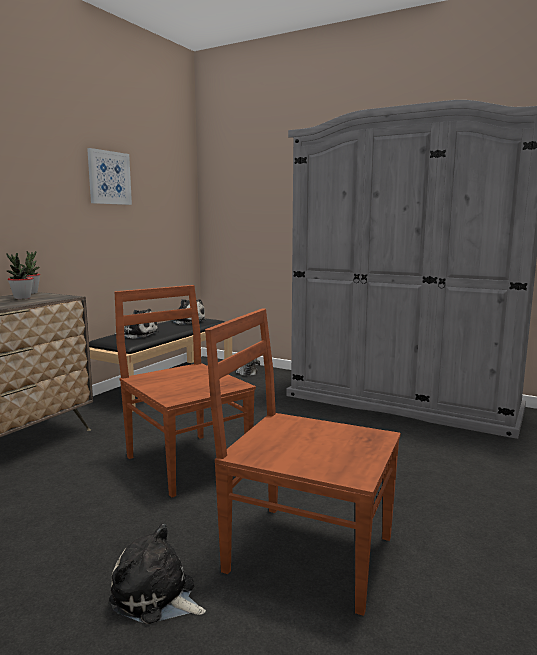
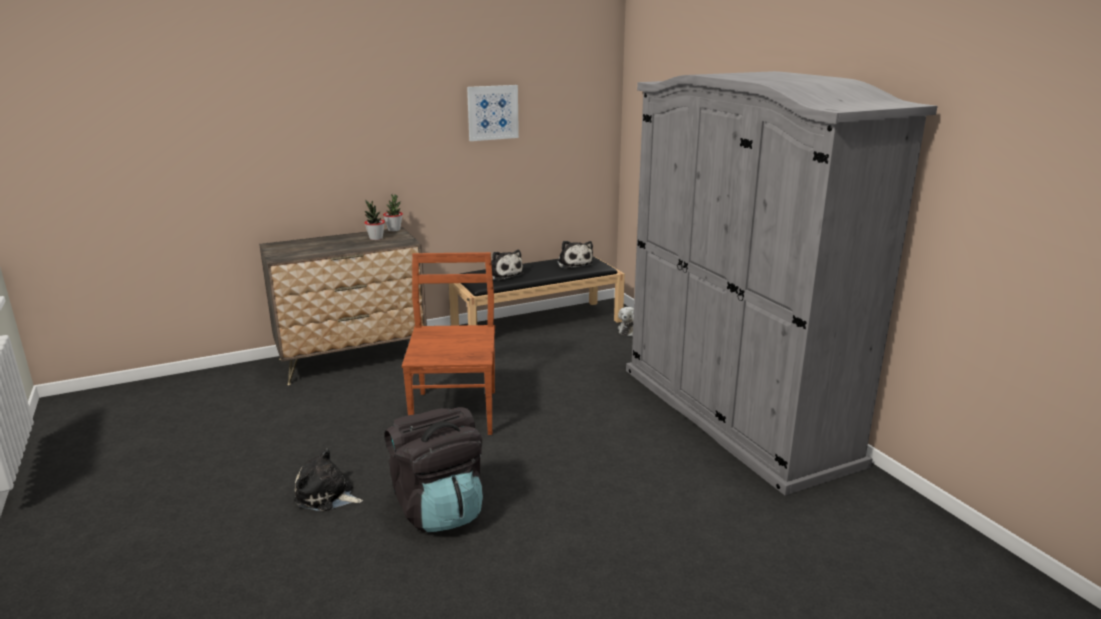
camera: 35 degrees right, 10 degrees up
(156, 597) = (327, 496): plush toy -> plush toy turned 45 degrees counterclockwise
(305, 552) = (439, 509): brown chair -> black backpack

